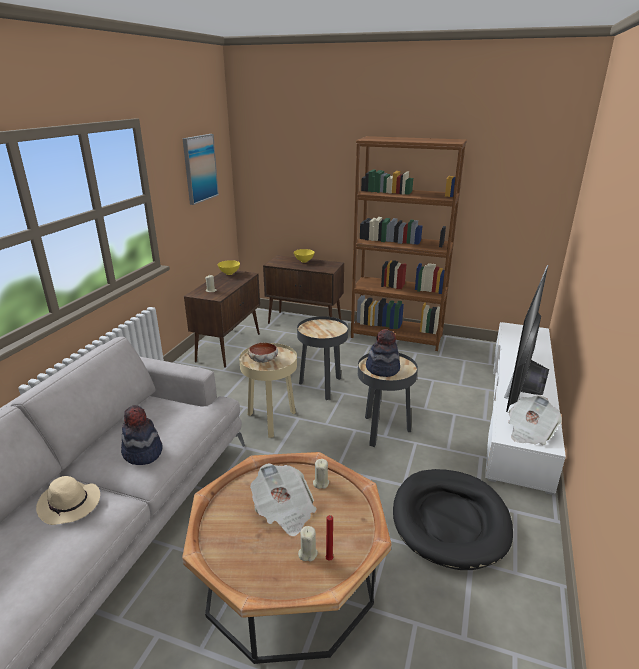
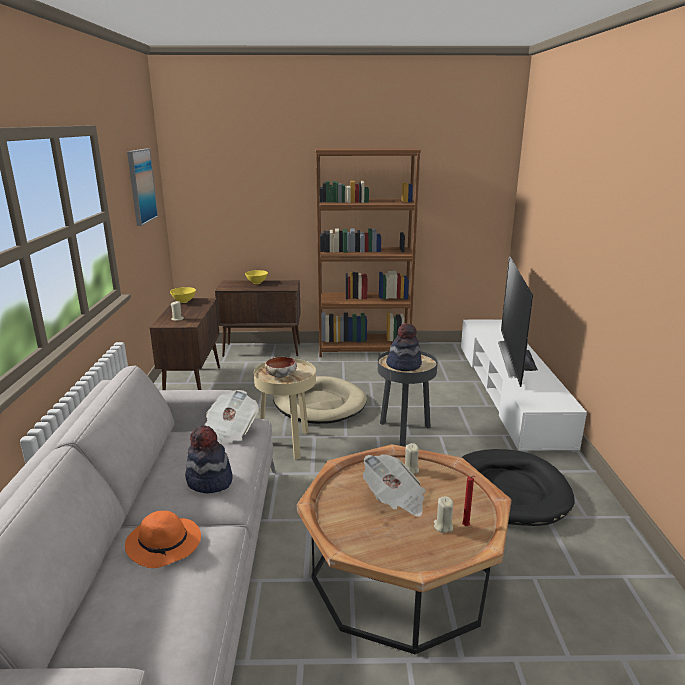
camera: 20 degrees left, 5 degrees down
(70, 504) = (165, 545): beige hat -> orange hat
(322, 386) = (319, 404): black side table -> beige dog bed
(529, 431) = (547, 399): newspaper -> newspaper (230, 431)

